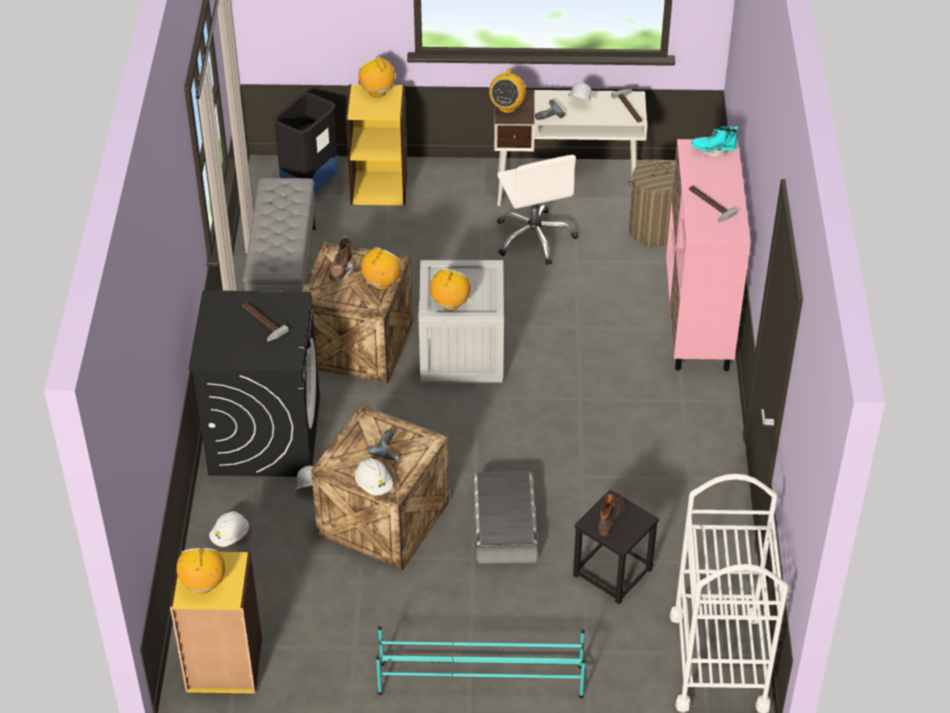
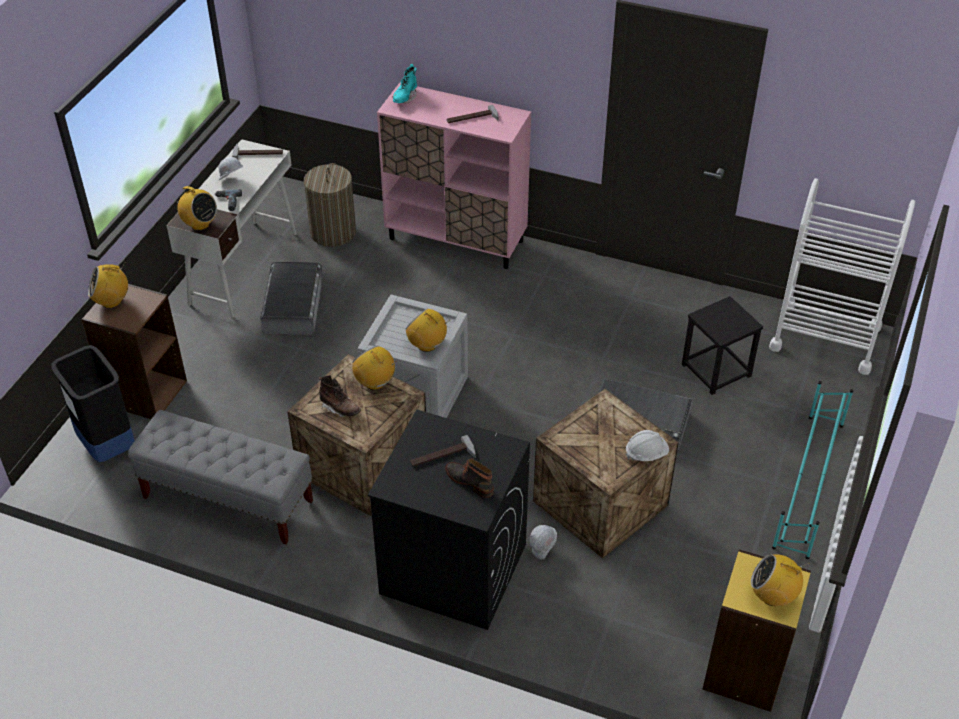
camera: 70 degrees left, 0 degrees up
(230, 536) = (579, 629): white hard hat -> none
(379, 187) = (146, 392): yellow bookcase -> brown bookcase
(388, 448) = (603, 432): power drill -> none
(534, 238) = (293, 305): white office chair -> grey storage box
(611, 517) = (720, 322): boot -> boot (470, 481)

